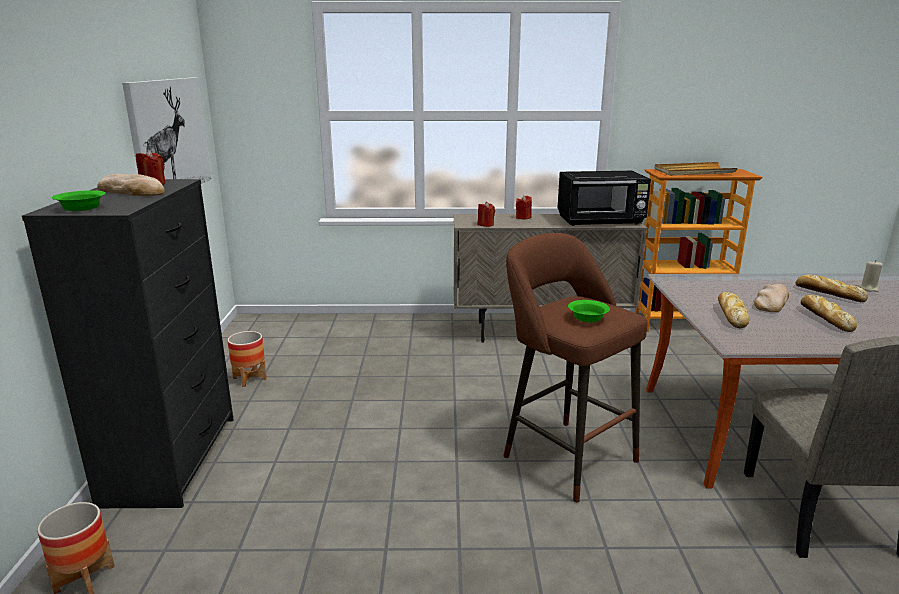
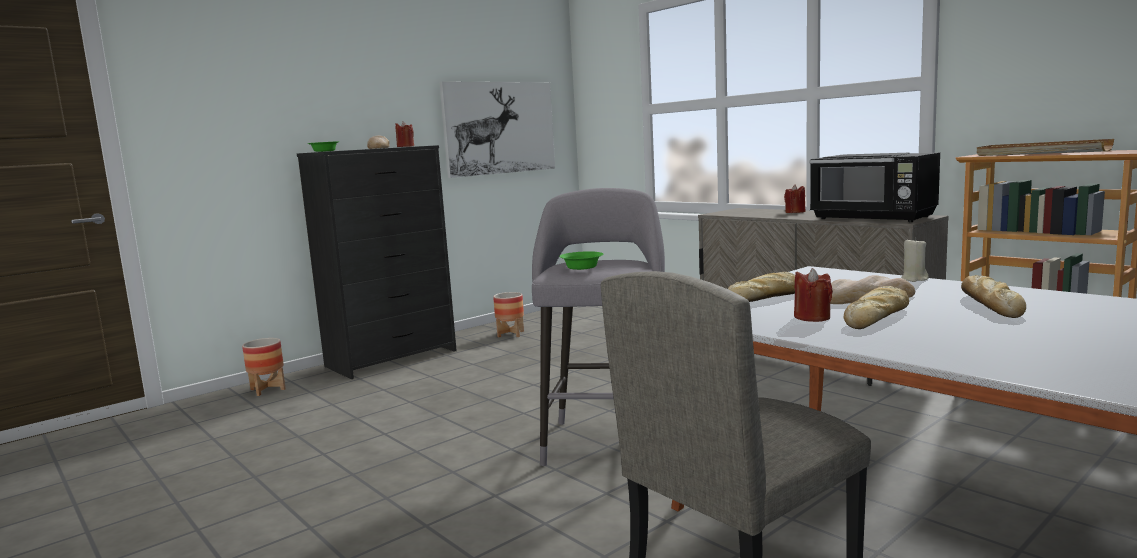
camera: 50 degrees right, 10 degrees down
(485, 224) = (734, 214): red candle -> red candle (812, 317)
(564, 455) = (606, 439): brown stool -> grey stool
(869, 288) = (1097, 312): beige candle -> beige candle (914, 279)

